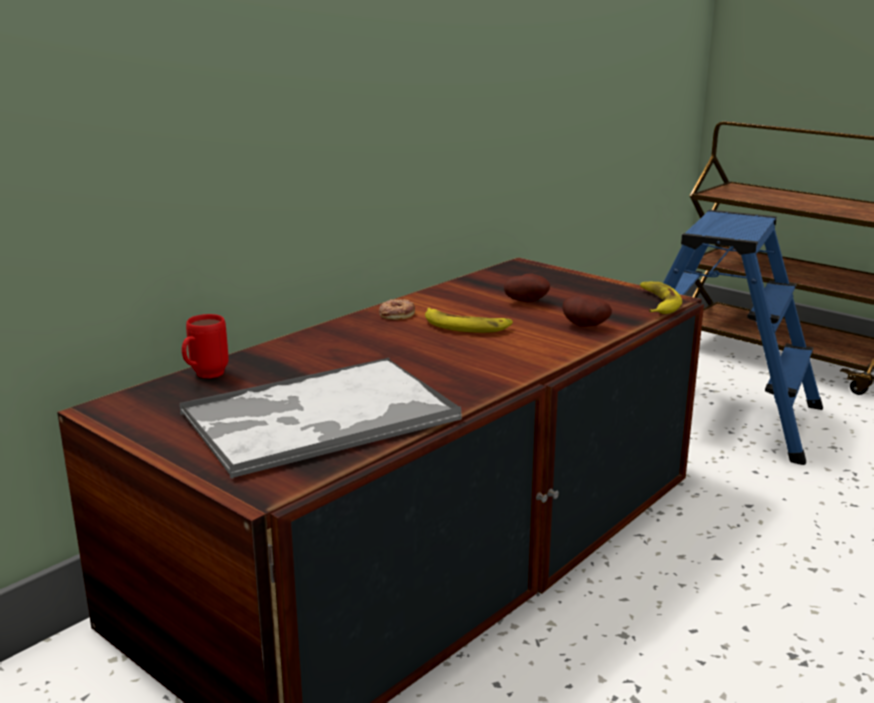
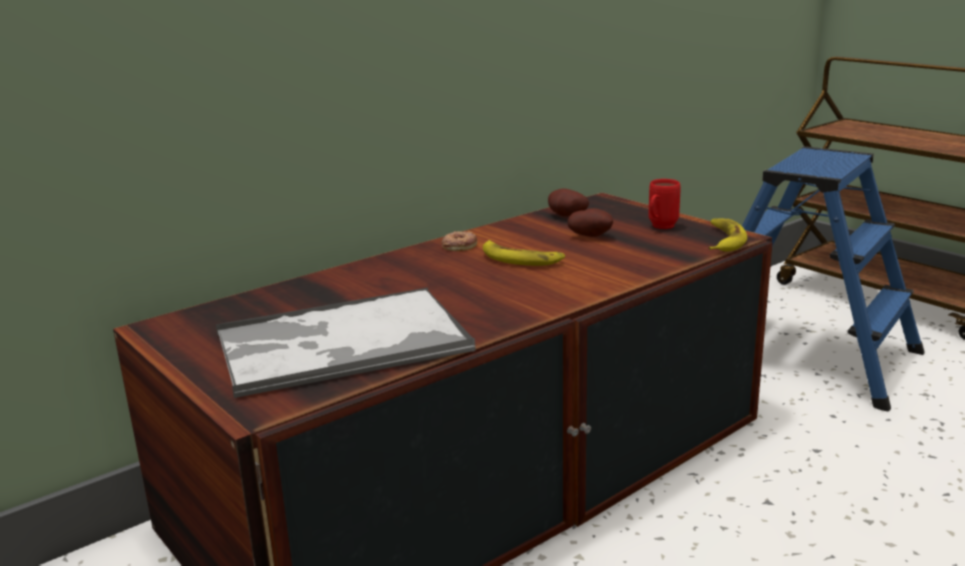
camera: 10 degrees right, 0 degrees up
(204, 376) = (255, 300): red mug -> red mug (660, 228)
(584, 326) = (638, 262): potato -> potato (566, 216)

